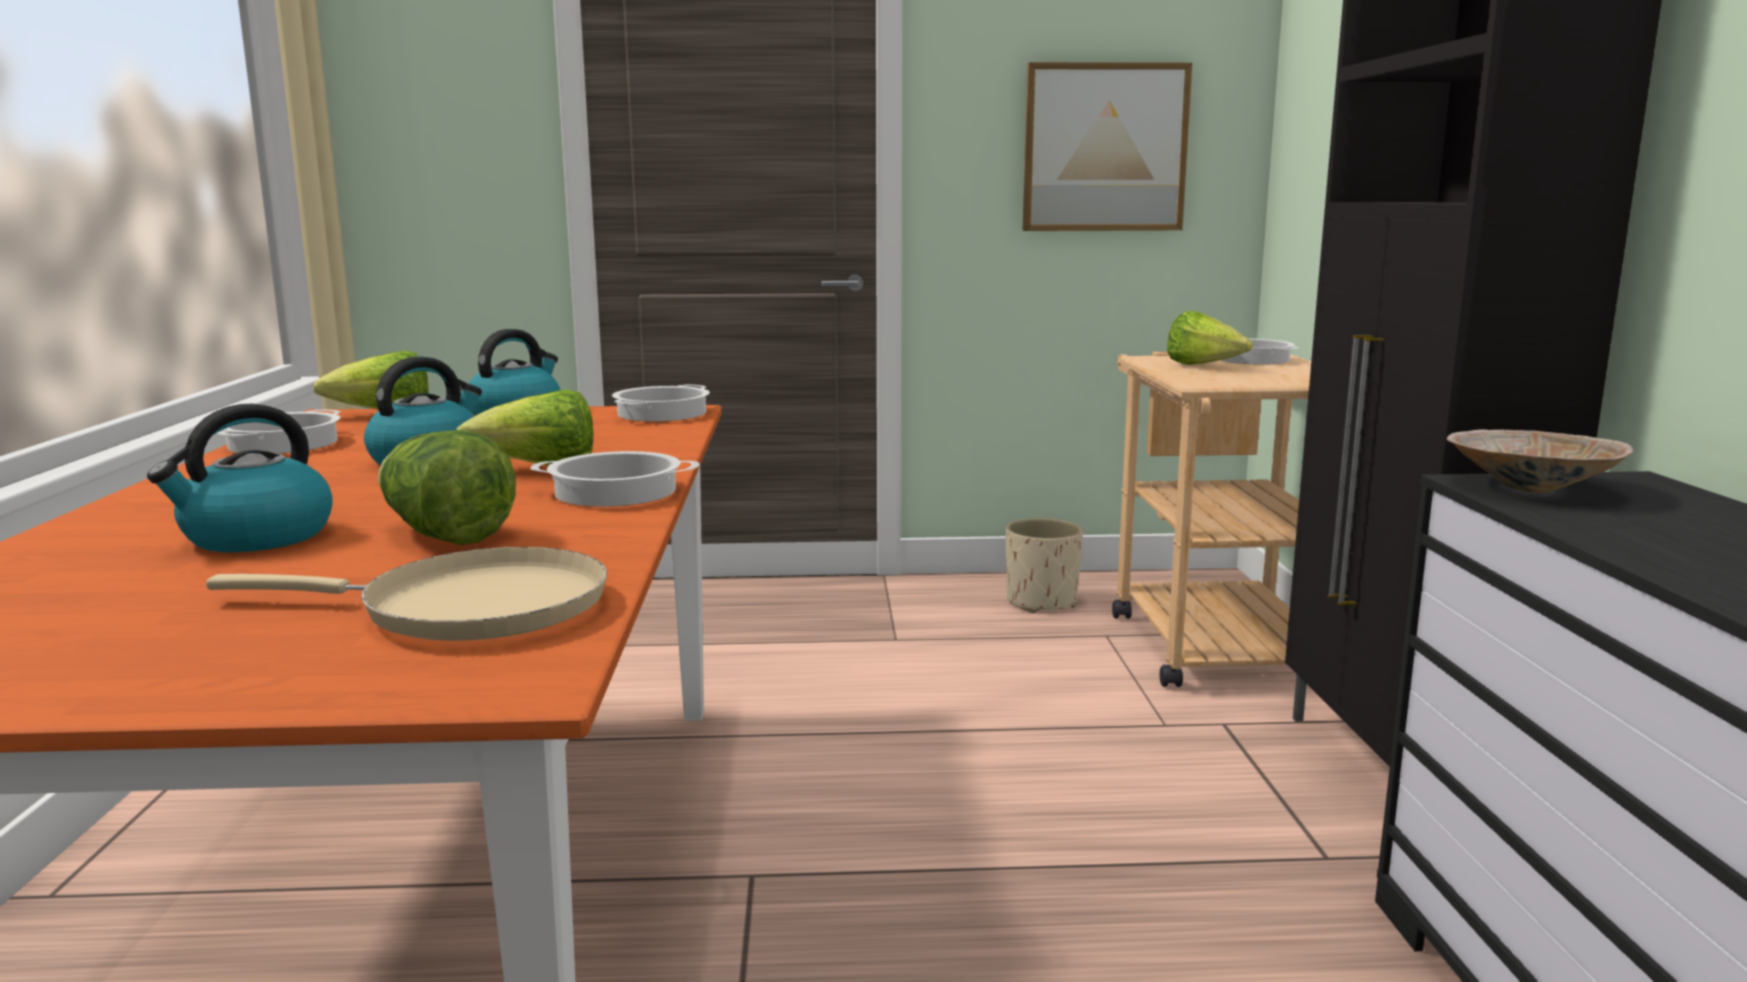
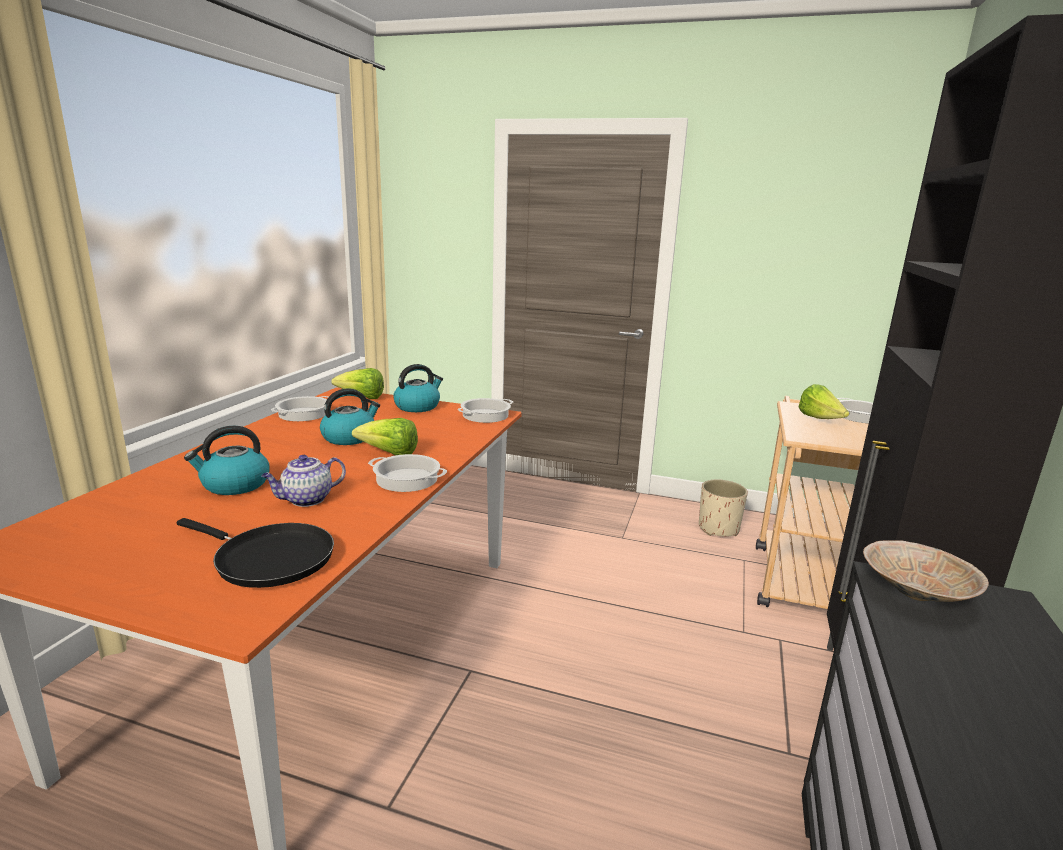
camera: 20 degrees right, 5 degrees up
(445, 536) = (306, 500): lettuce -> teapot
(468, 608) = (269, 559): beige frying pan -> black frying pan
(1104, 148) = (799, 267): picture -> none

